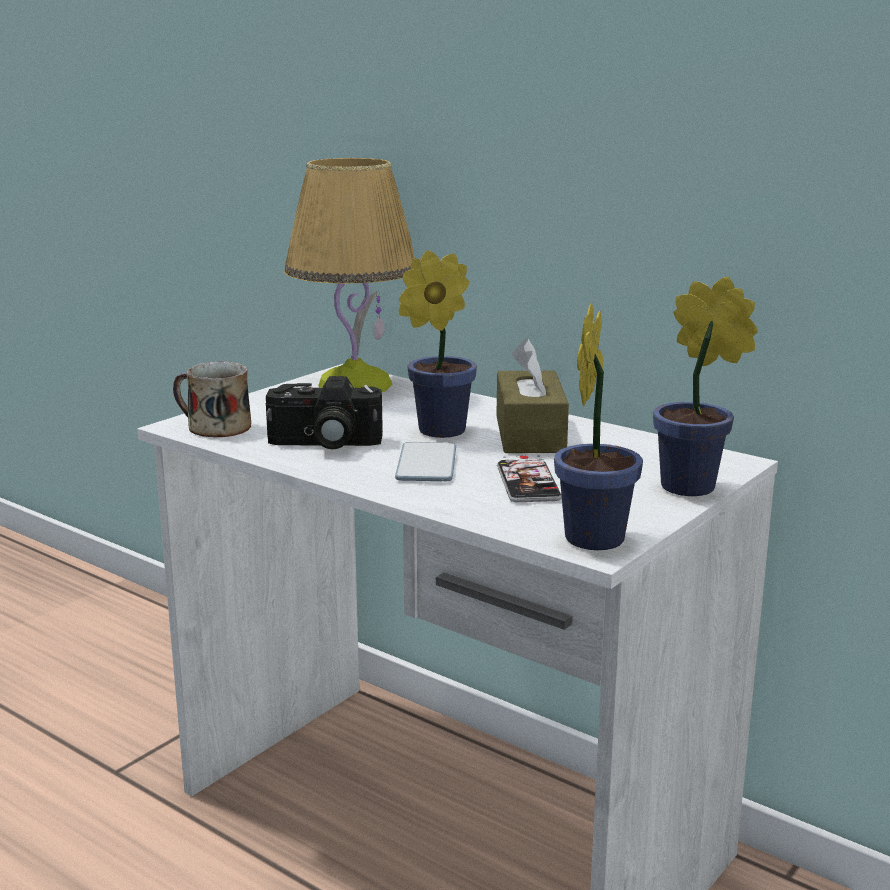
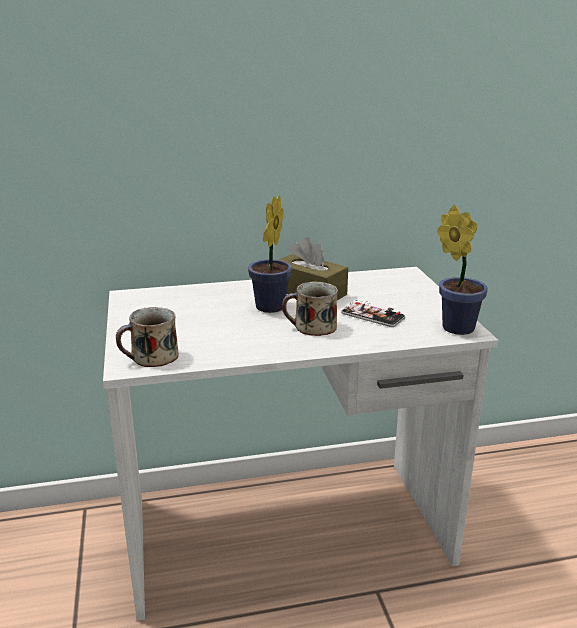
camera: 50 degrees left, 5 degrees up
(323, 444) = (238, 339): camera -> none
(354, 385) = (157, 300): table lamp -> none
(426, 464) = (313, 327): phone -> mug
(695, 488) = (427, 290): potted plant -> none

